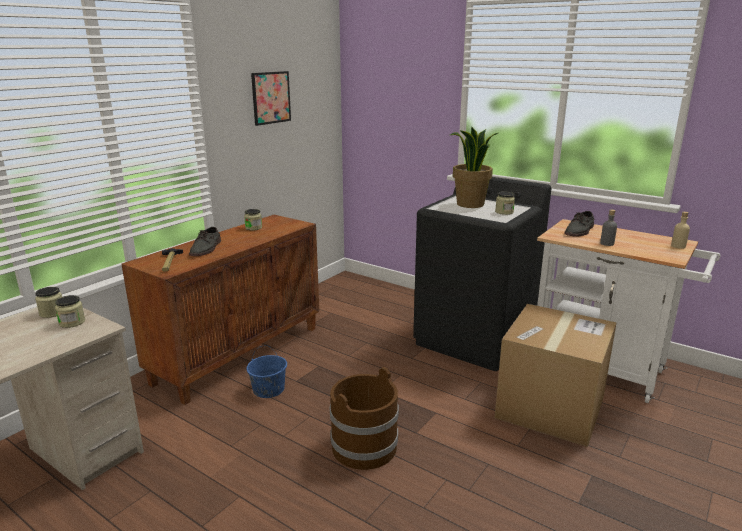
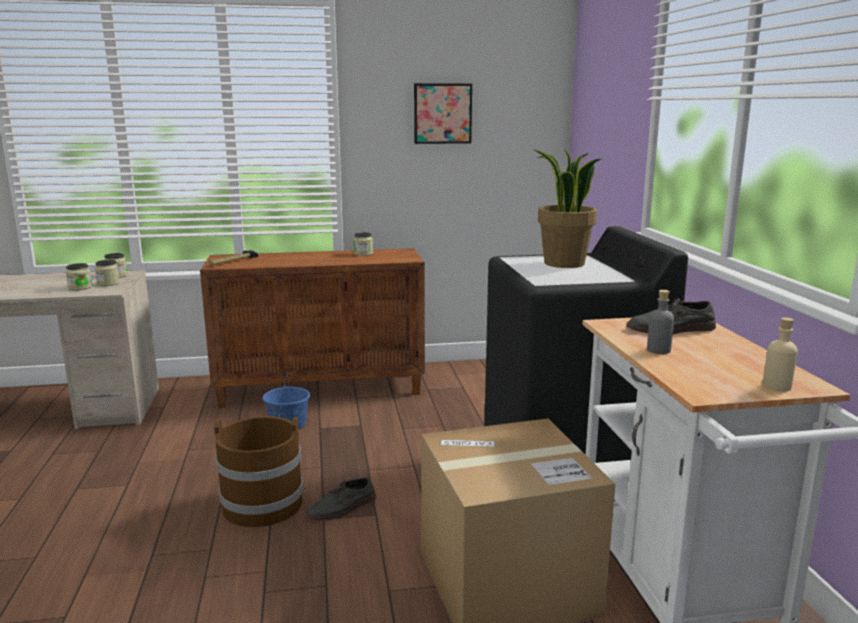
camera: 45 degrees right, 5 degrees down
(206, 248) = (284, 259): grey shoe -> grey shoe (342, 508)
(504, 212) = (575, 277): jar -> jar (80, 287)

